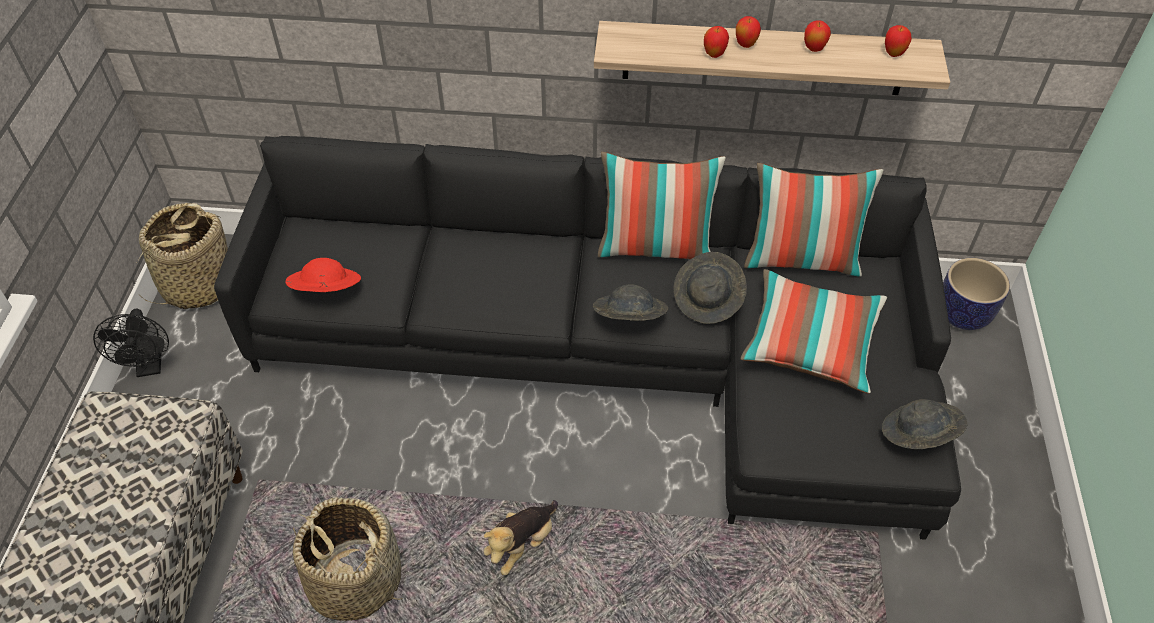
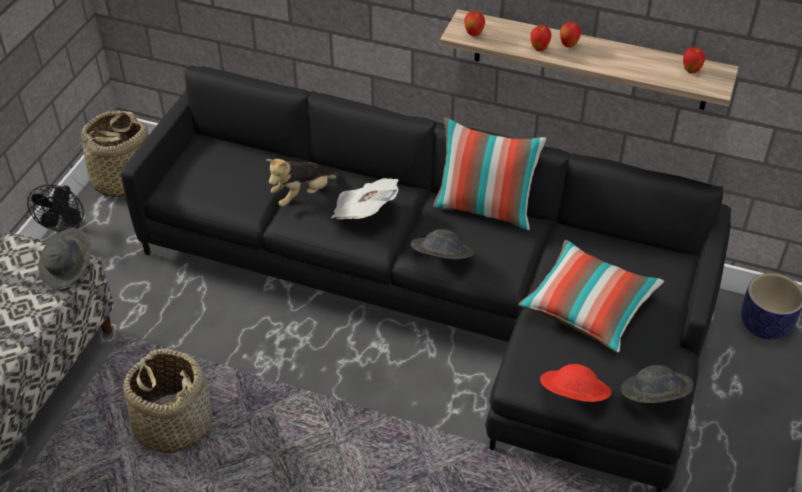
camera: 15 degrees right, 5 degrees down
(326, 291) = (207, 193): red hat -> red hat (573, 396)
(522, 278) = (364, 212): none -> newspaper
(522, 544) = (313, 427): plush toy -> plush toy (303, 195)
(708, 299) = (513, 257): grey hat -> grey hat (68, 269)
(801, 259) = (608, 240): pillow -> none
(814, 49) = (624, 57): apple -> apple (474, 34)

